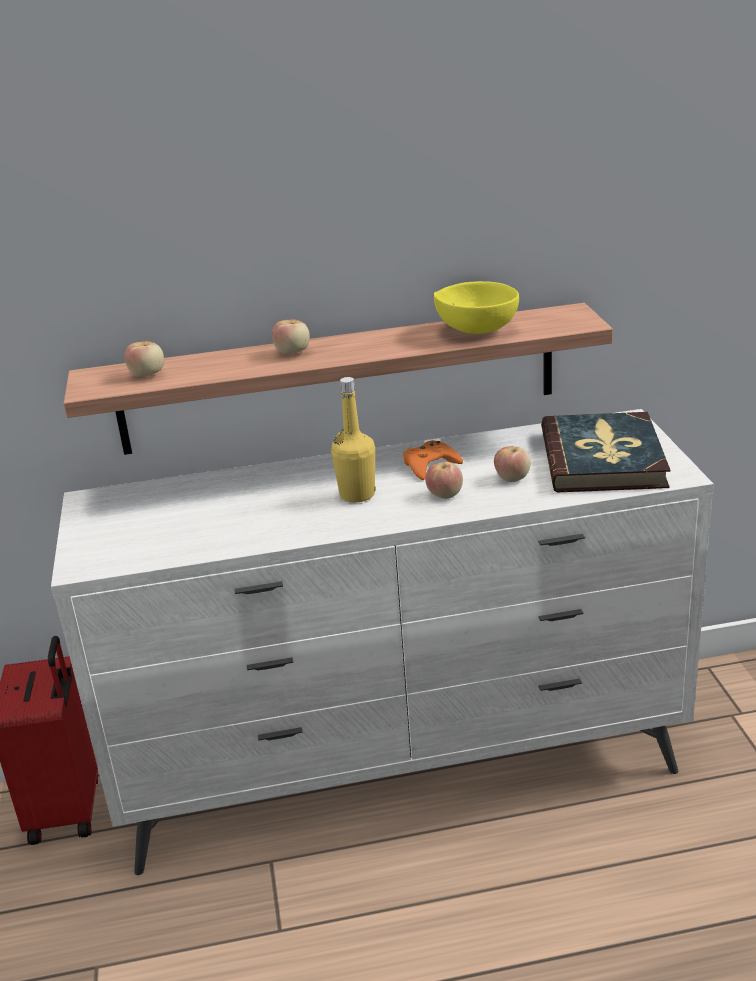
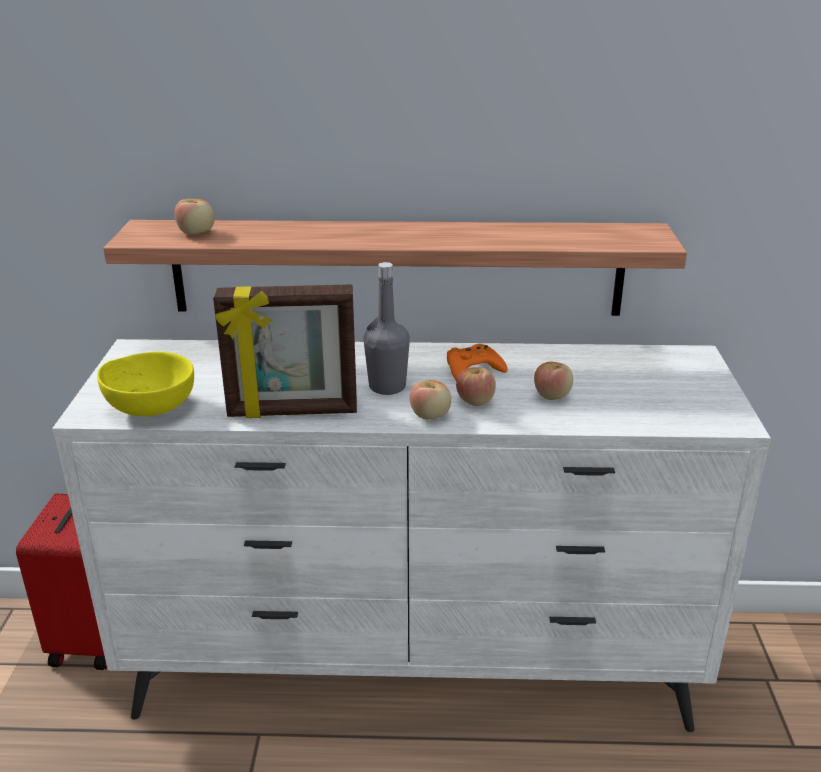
camera: 10 degrees right, 0 degrees up
(279, 532) = (292, 412): none -> picture frame
(293, 352) = (346, 231): apple -> apple (431, 415)
(357, 494) = (387, 387): yellow bottle -> grey bottle
(475, 330) = (539, 235): yellow bowl -> yellow bowl (150, 407)
(603, 459) = (656, 391): book -> none

